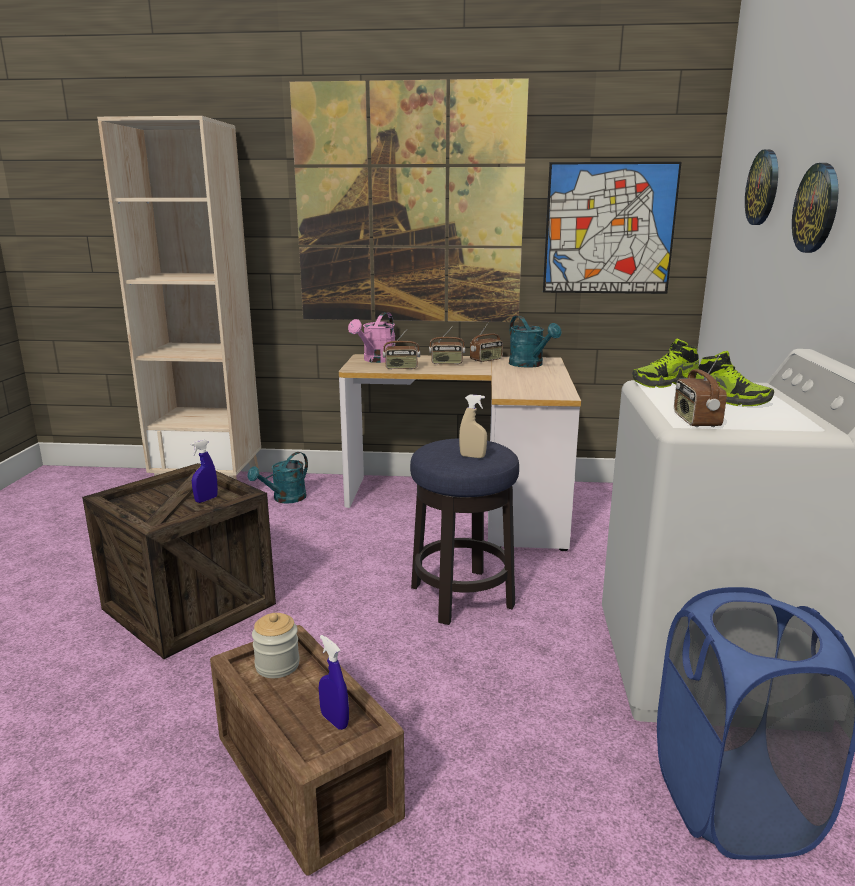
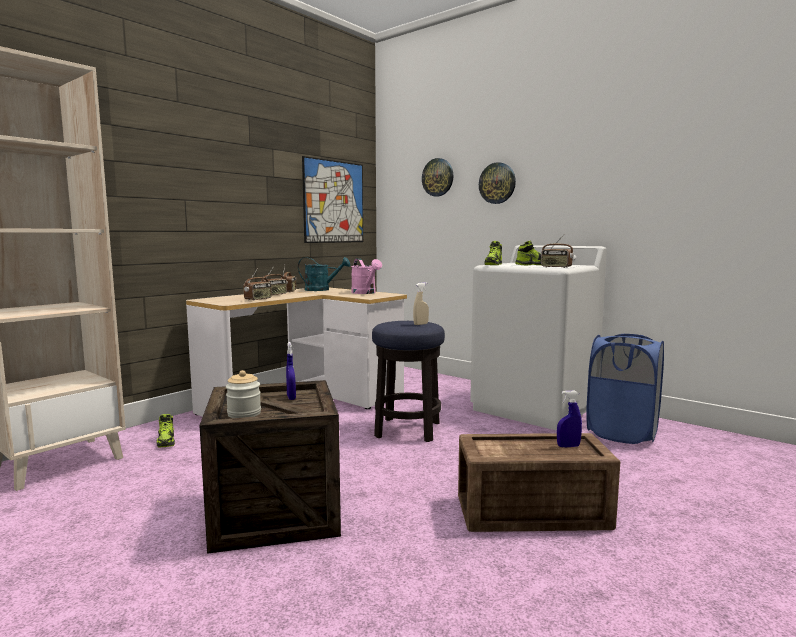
camera: 55 degrees left, 10 degrees down
(277, 665) = (498, 449): jar -> jar (244, 414)
(285, 499) = (166, 442): turquoise watering can -> shoe
(376, 360) = (221, 299): pink watering can -> pink watering can (365, 293)
(408, 206) = (217, 177): picture -> none

